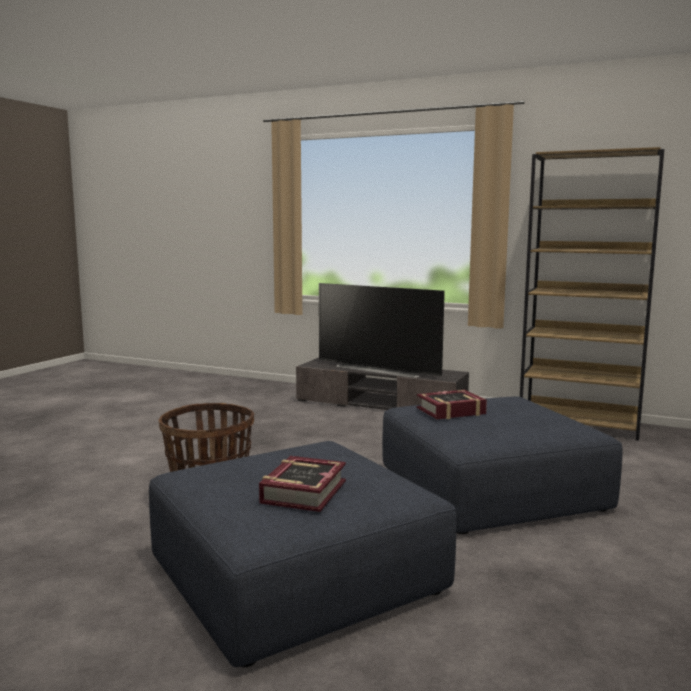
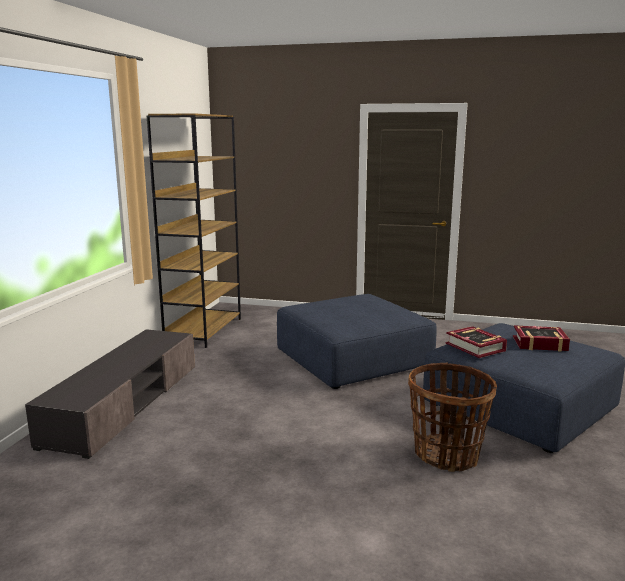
camera: 100 degrees left, 5 degrees up
(380, 369) = (126, 363): television -> none
(451, 411) = (349, 318): book -> book (475, 347)

